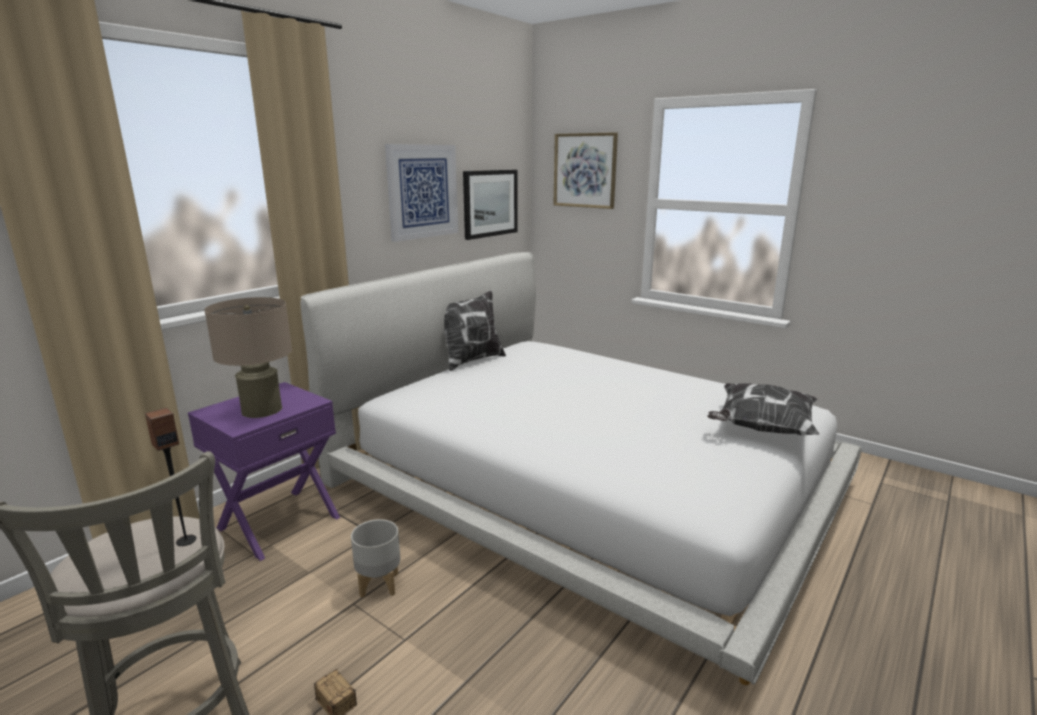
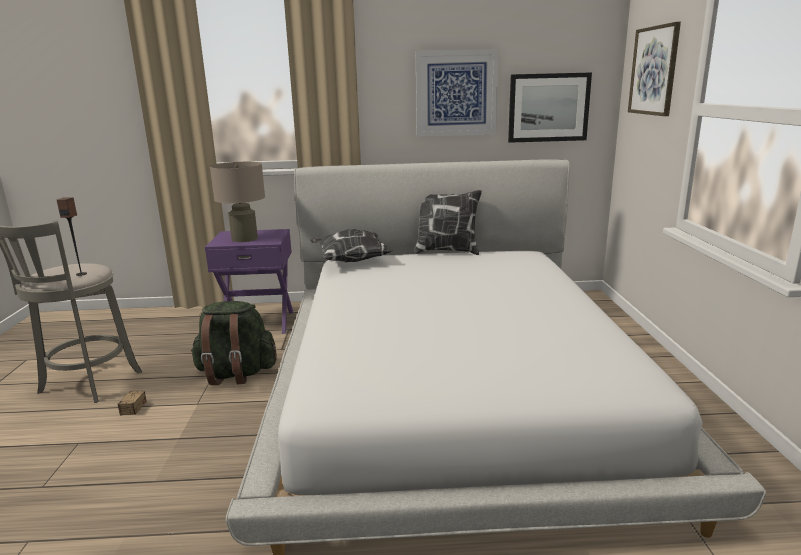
camera: 50 degrees right, 0 degrees up
(379, 585) = (236, 374): grey planter -> green backpack
(761, 429) = (528, 376): pillow -> pillow (350, 261)

